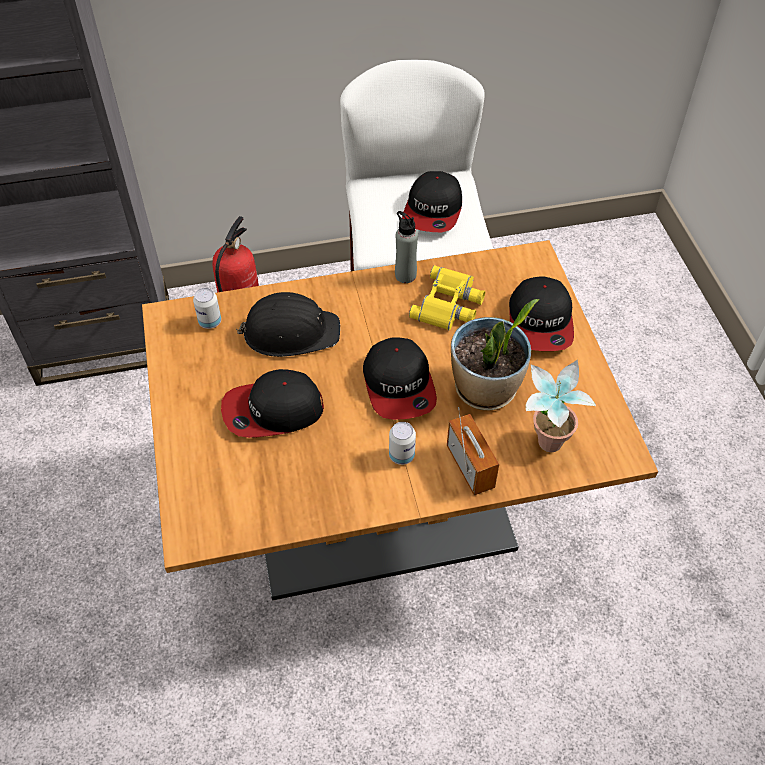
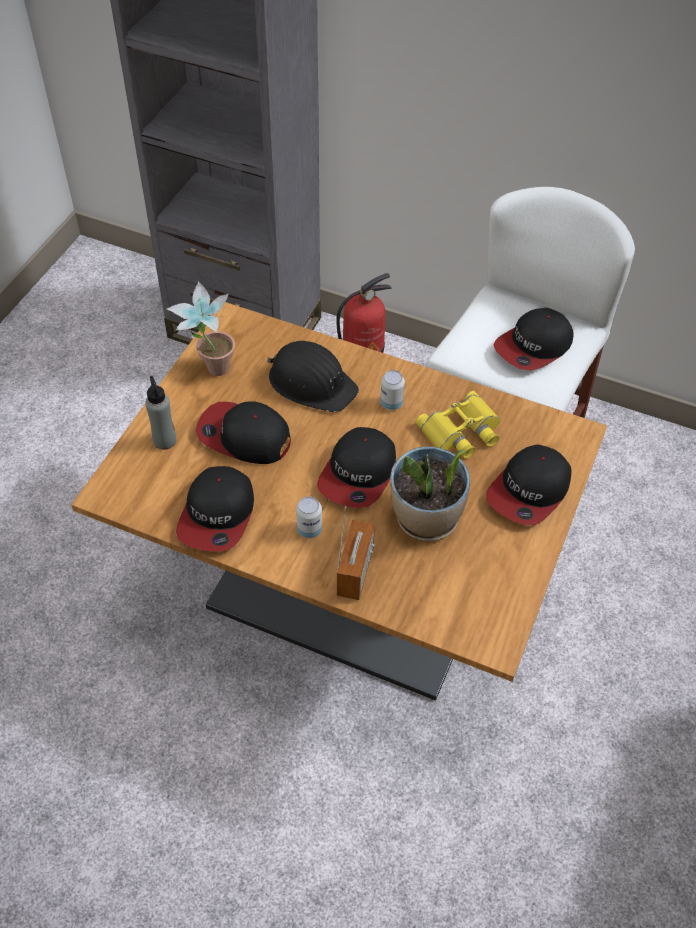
camera: 35 degrees right, 0 degrees up
(210, 322) = (258, 341): can -> can (391, 403)
(312, 492) = (217, 515): none -> cap
(405, 275) = (447, 387): grey bottle -> grey bottle (165, 440)
(544, 448) = (431, 596): potted plant -> potted plant (210, 369)

